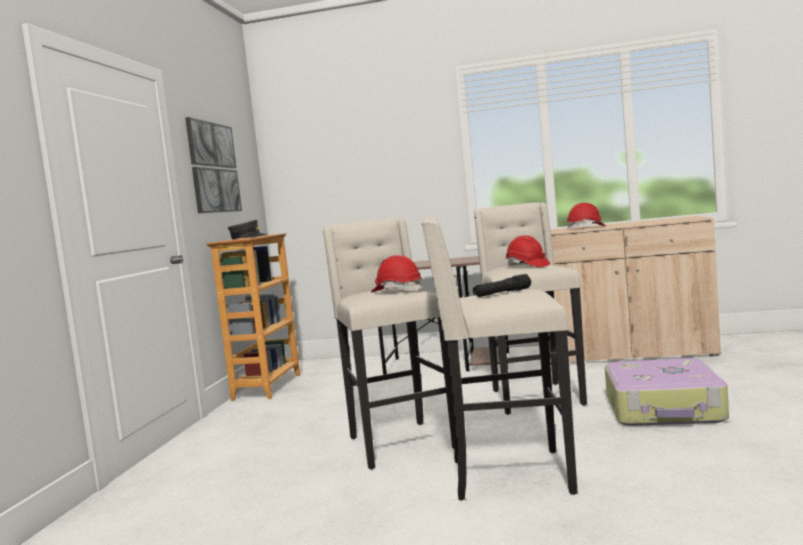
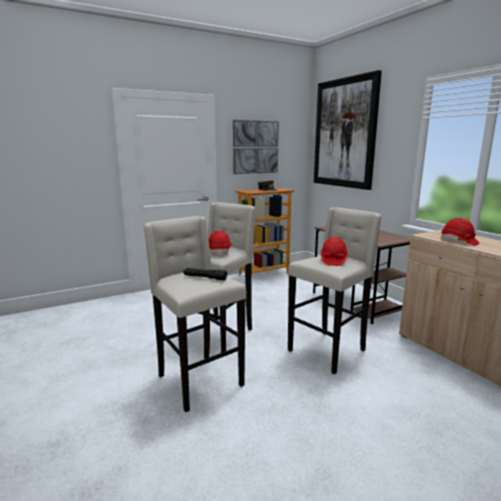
camera: 50 degrees right, 10 degrees up
(333, 144) = (344, 133): none -> picture
(664, 409) = (361, 411): suitcase -> none

